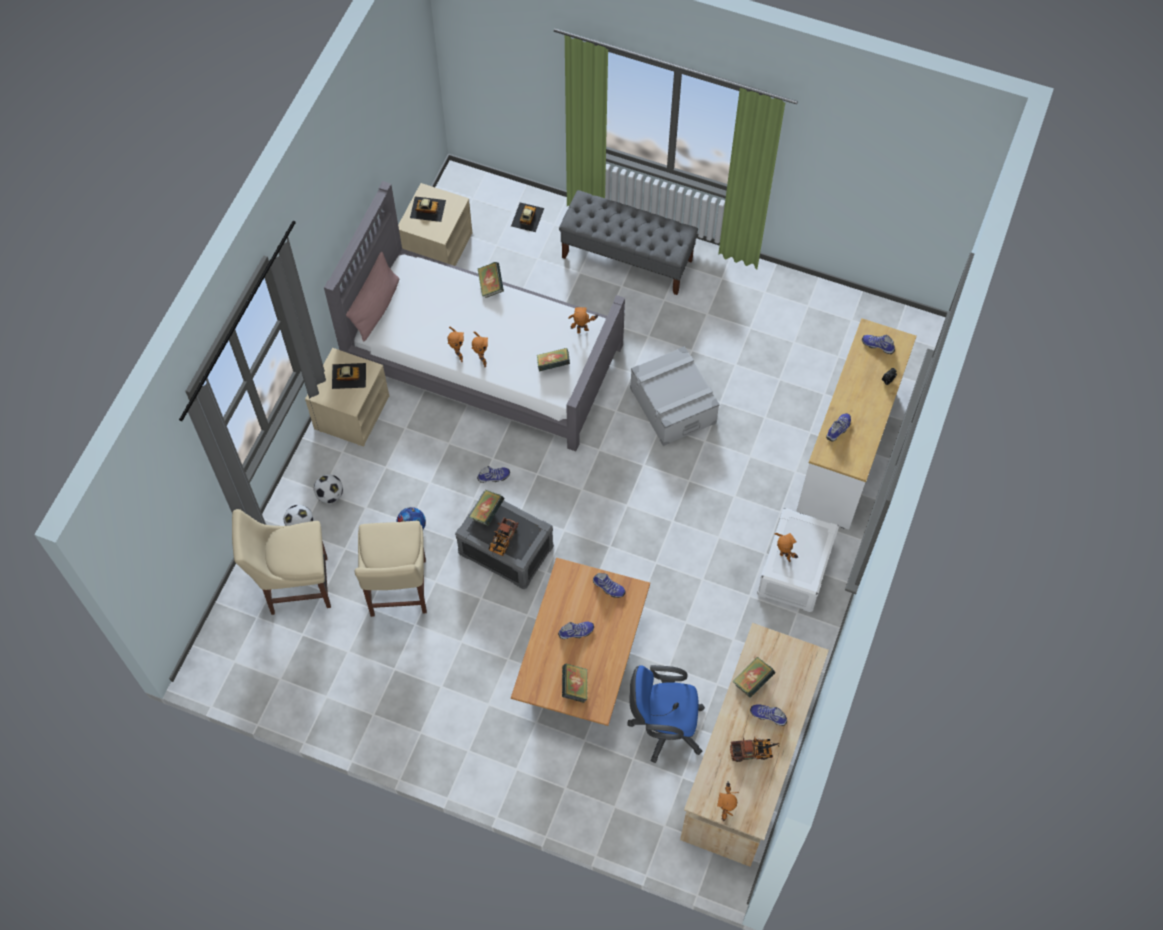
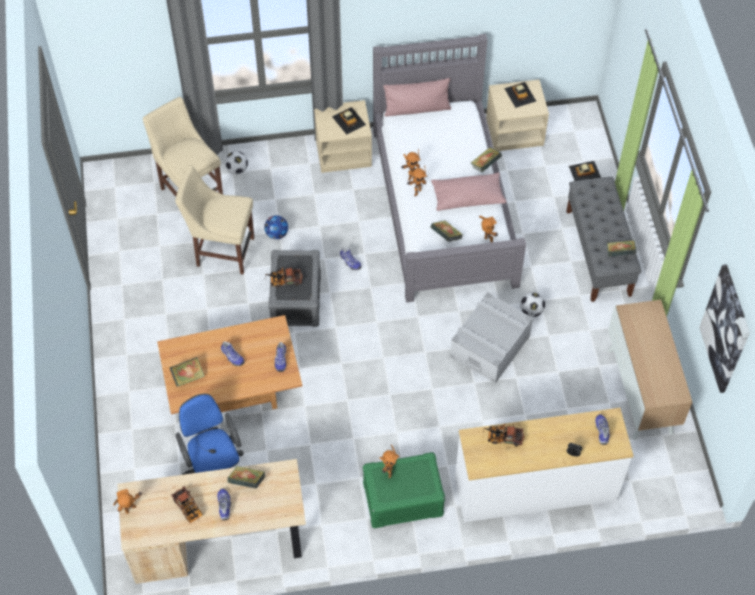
camera: 60 degrees right, 5 degrees down
(330, 495) = (271, 174): football -> football (531, 311)
(397, 591) = (222, 251): beige chair -> beige chair turned 45 degrees clockwise
(487, 512) = (301, 260): book -> book (620, 253)
(519, 322) = (467, 197): none -> pink pillow
(795, 570) = (402, 500): white storage box -> green storage box
(797, 310) = (641, 391): none -> cabinet
(839, 429) = (502, 438): shoe -> toy truck
(872, 178) = (726, 329): none -> picture

